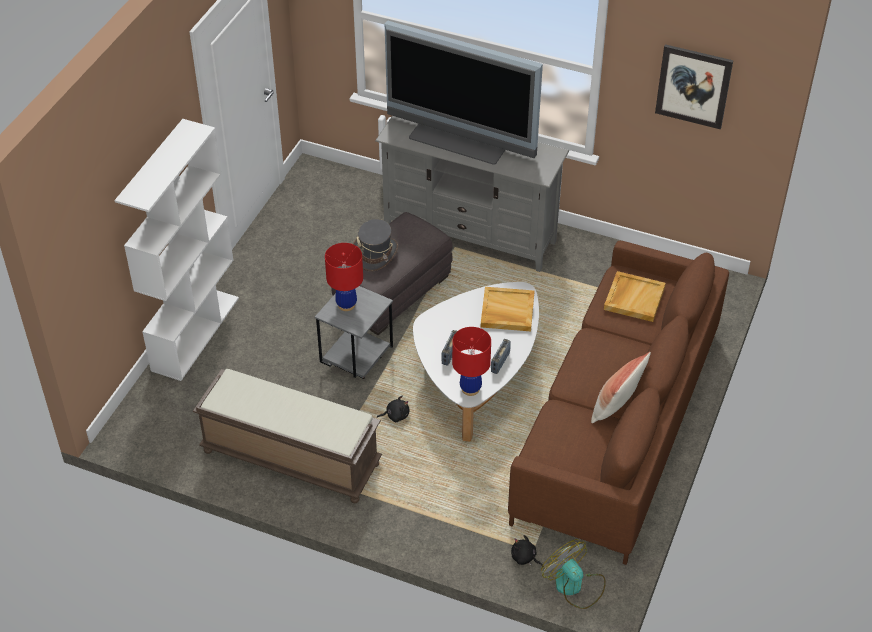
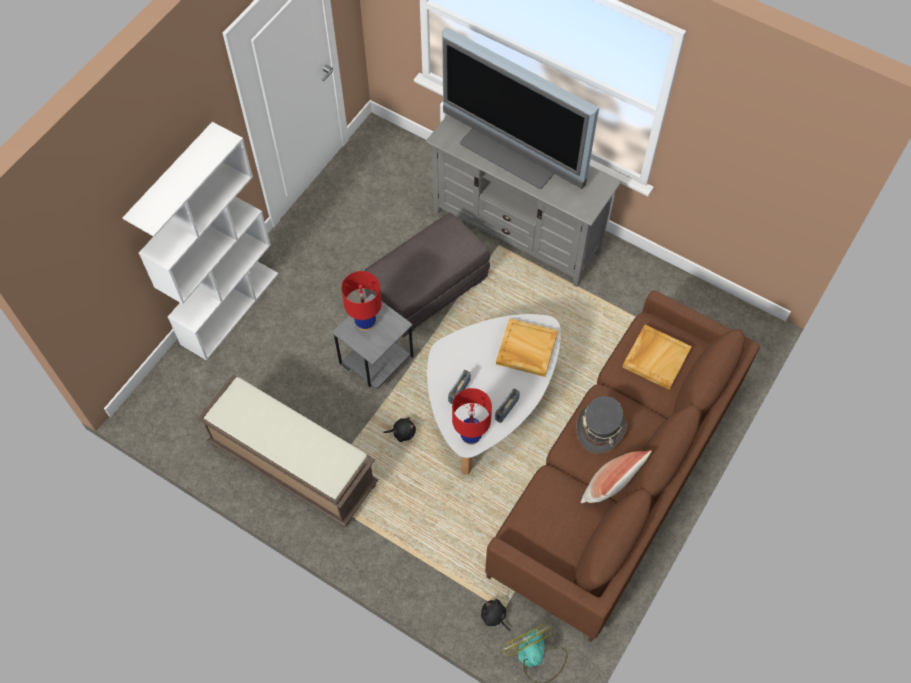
camera: 10 degrees right, 15 degrees up
(375, 253) = (409, 260): grey hat -> grey hat (600, 428)
(693, 86) = (759, 151): picture -> none

